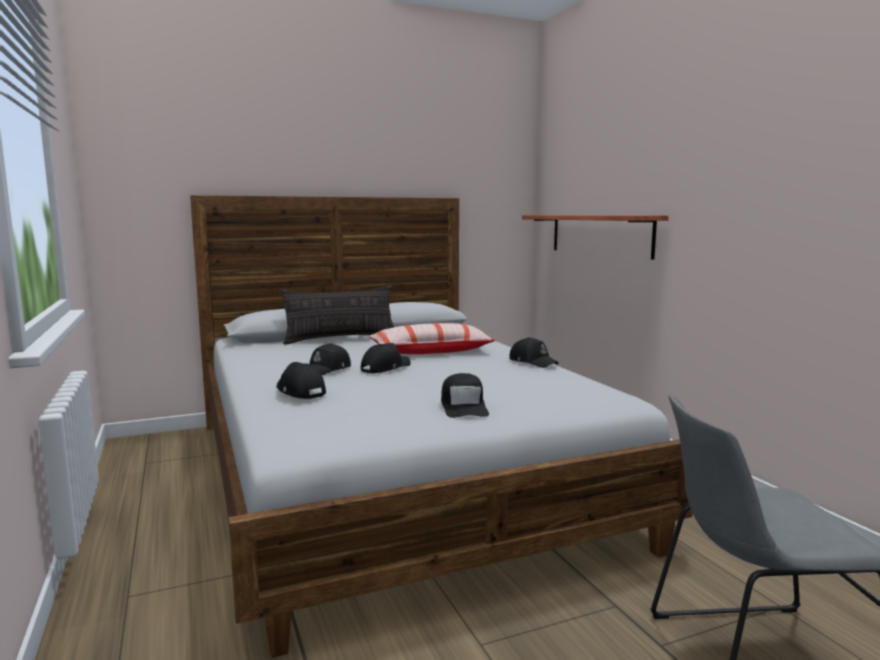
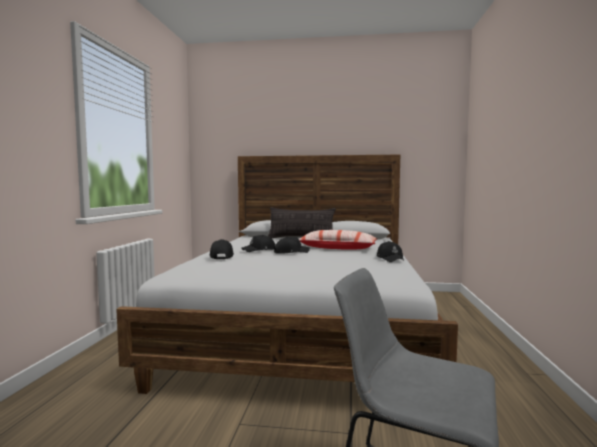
camera: 30 degrees right, 5 degrees down
(464, 406) = (290, 273): black cap -> none
(599, 234) = (492, 175): shelf -> none

